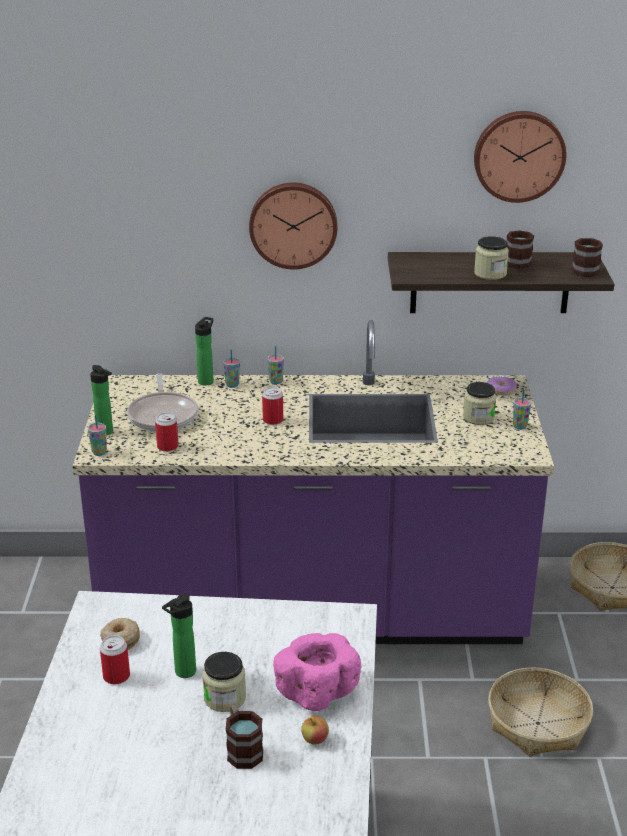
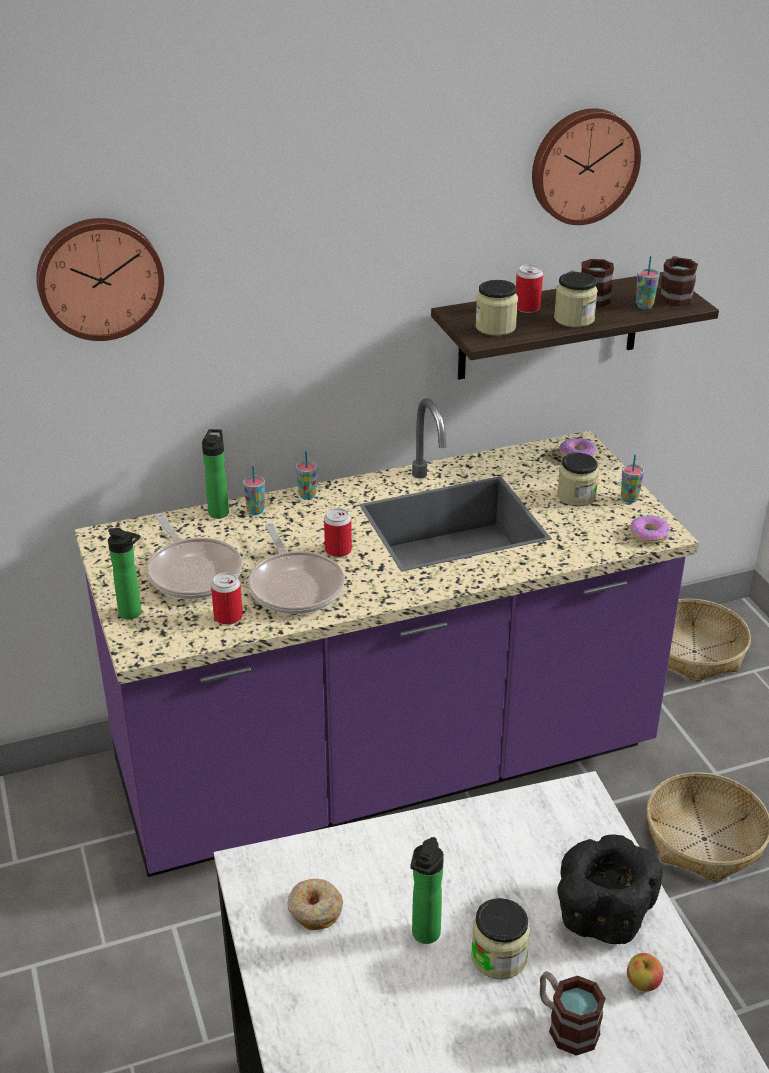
camera: 20 degrees left, 5 degrees up
(99, 452) = (142, 645): cup -> cup (644, 306)
(116, 676) = (342, 967): can -> can (527, 308)
(227, 437) = (295, 586): none -> frying pan
(293, 224) = (314, 290): wall clock -> wall clock (99, 277)
(316, 691) = (601, 912): pink bowl -> black bowl
(424, 270) = (495, 327): none -> jar
(517, 453) = (649, 535): none -> donut

